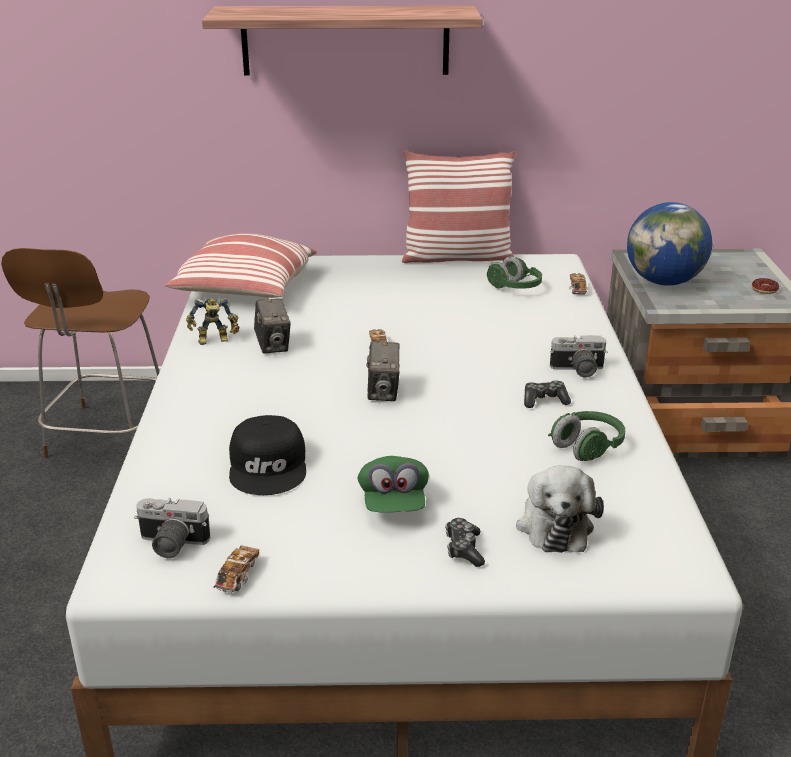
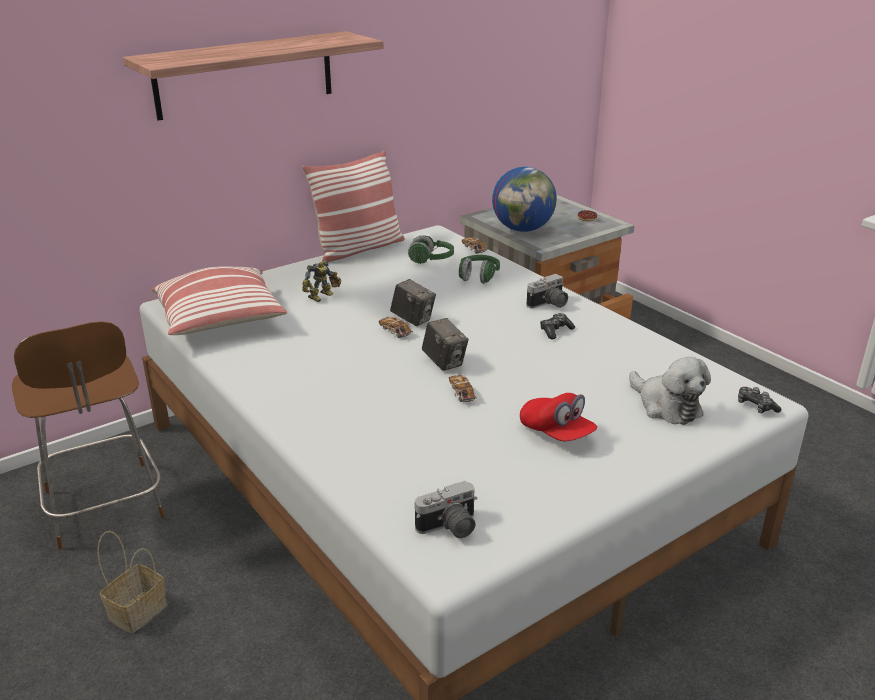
camera: 35 degrees left, 0 degrees up
(43, 531) = (138, 610): none -> basket
(214, 340) = (255, 368): toy robot -> toy robot (323, 296)
(238, 576) = (528, 526): toy car -> toy car (462, 394)
(269, 466) = (438, 443): black cap -> none
(273, 346) = (311, 356): camera -> camera (413, 319)
(393, 502) = (556, 433): green cap -> red cap
(464, 549) = (638, 443): game controller -> game controller (755, 406)
(587, 447) = (620, 352): green headphones -> green headphones (478, 277)

